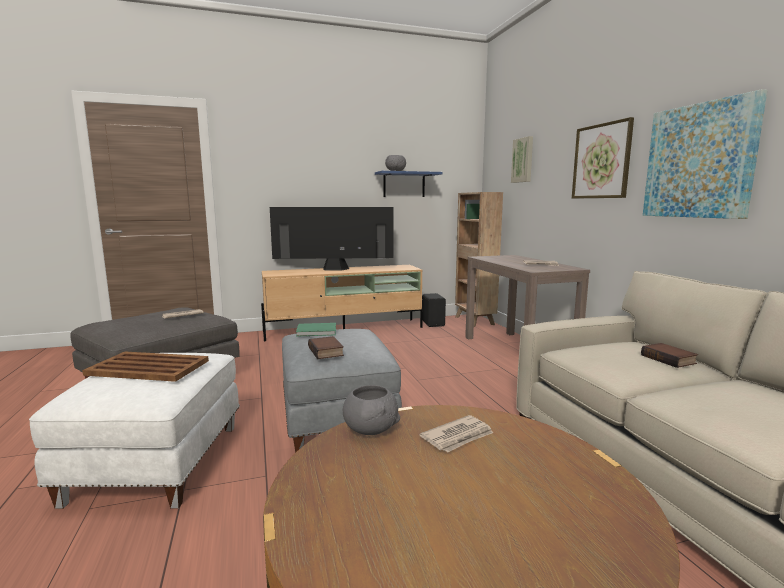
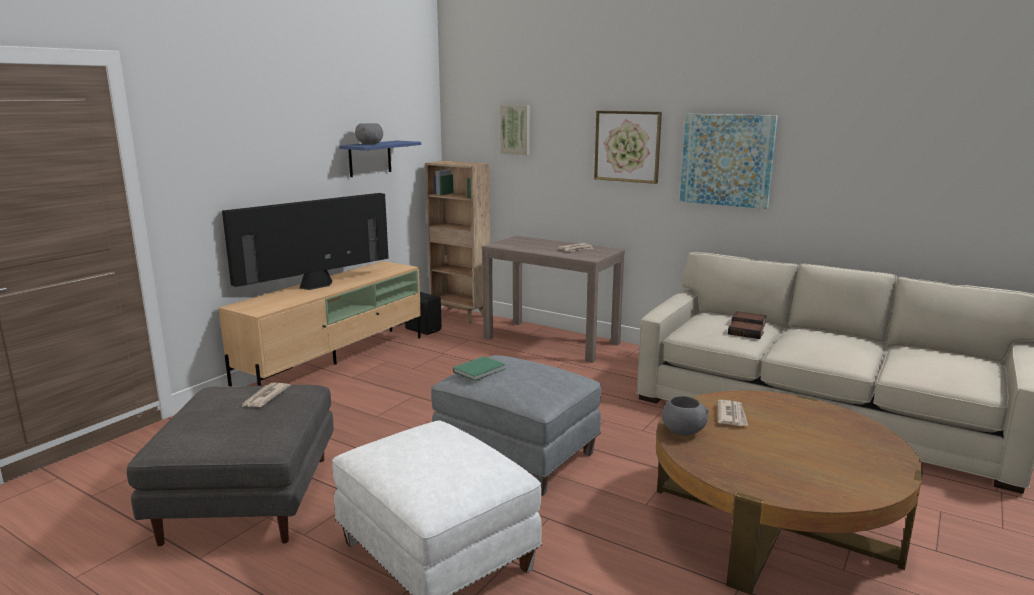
camera: 40 degrees left, 5 degrees up
(147, 367) = (433, 454): brown tray -> none
(327, 351) = (541, 386): book -> book (746, 333)

